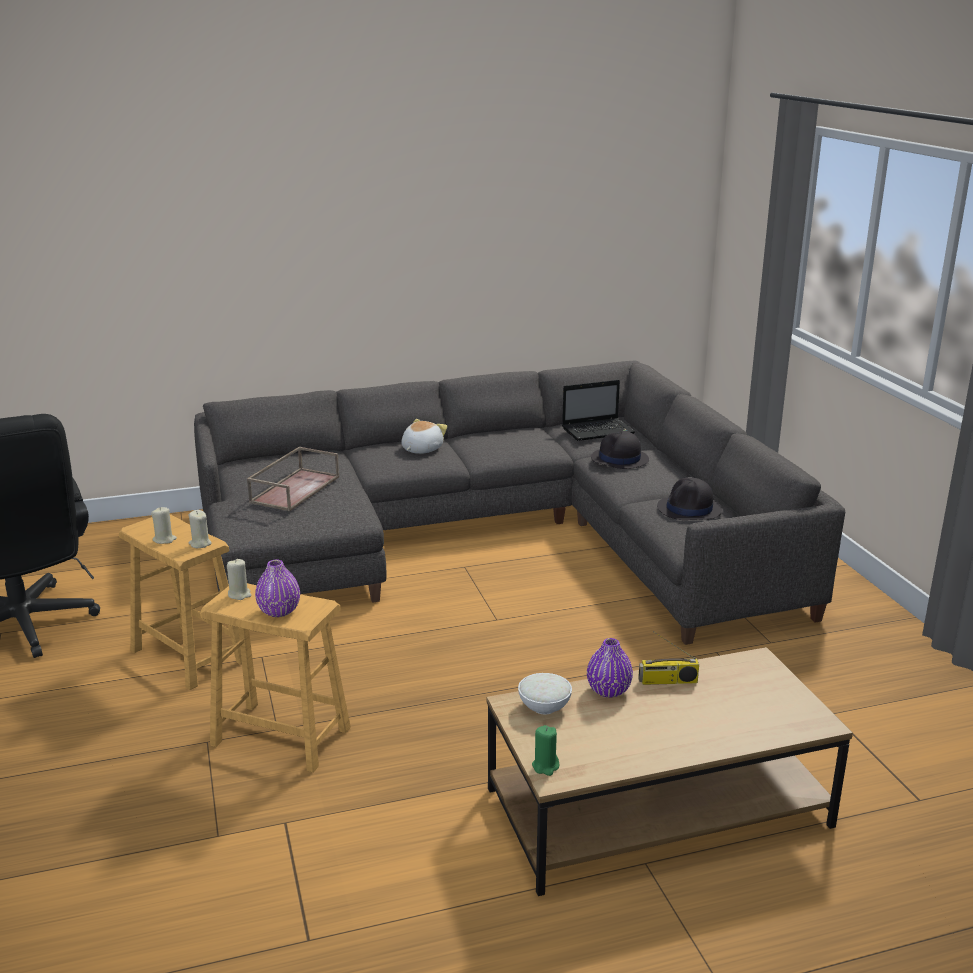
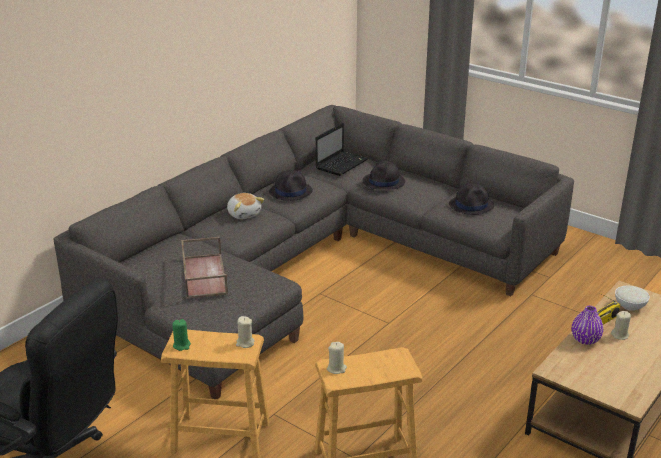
camera: 35 degrees left, 5 degrees up
(164, 539) = (212, 350): beige candle -> beige candle (620, 335)
(279, 611) = (381, 369): purple vase -> none
(421, 449) = (244, 214): plush toy -> plush toy turned 150 degrees clockwise
(500, 442) = (291, 192): none -> black hat
(545, 707) = (570, 364): white bowl -> white bowl (630, 306)
(545, 766) = (619, 399): green candle -> green candle (182, 345)

